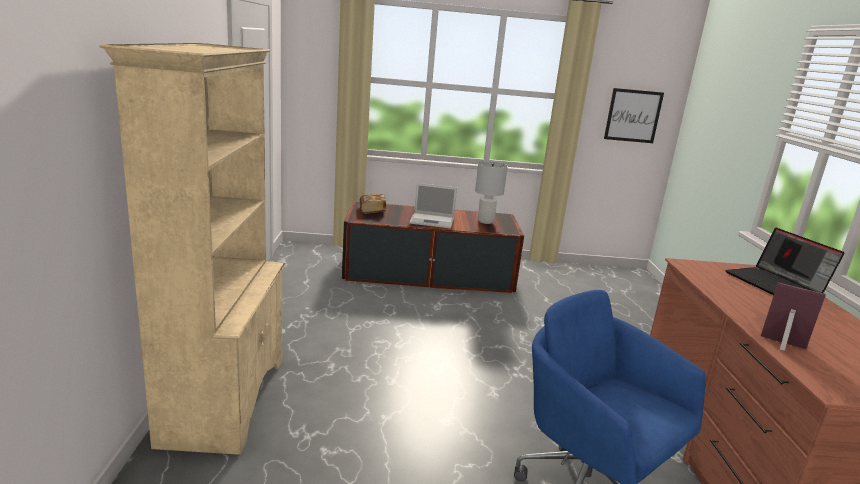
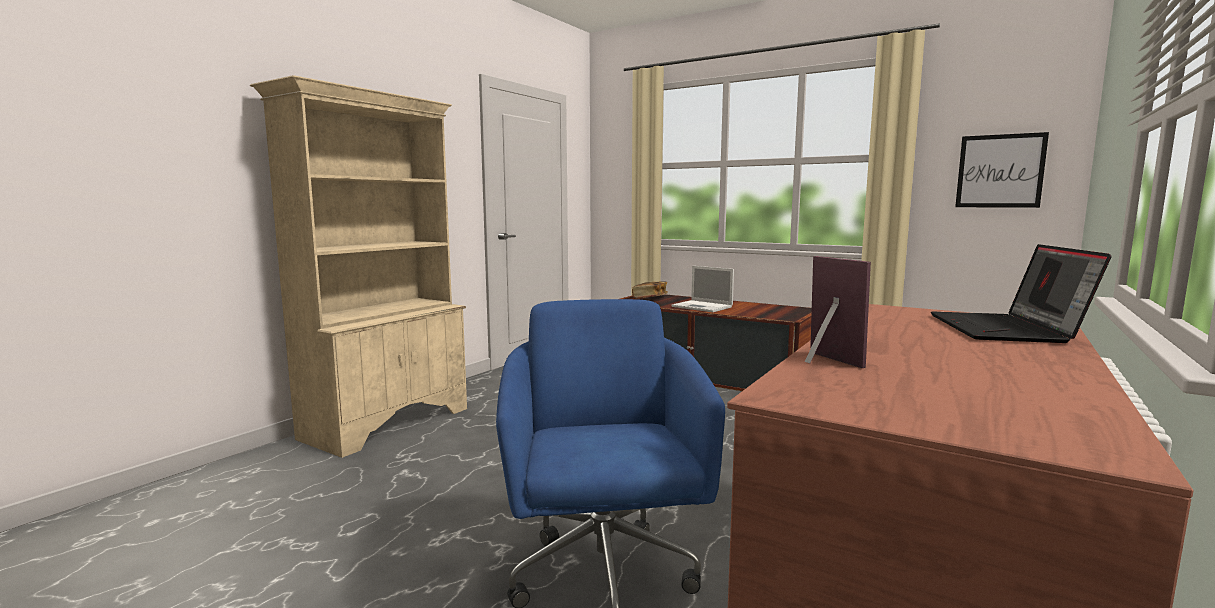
camera: 35 degrees right, 10 degrees down
(485, 222) = (768, 311): grey table lamp -> none

